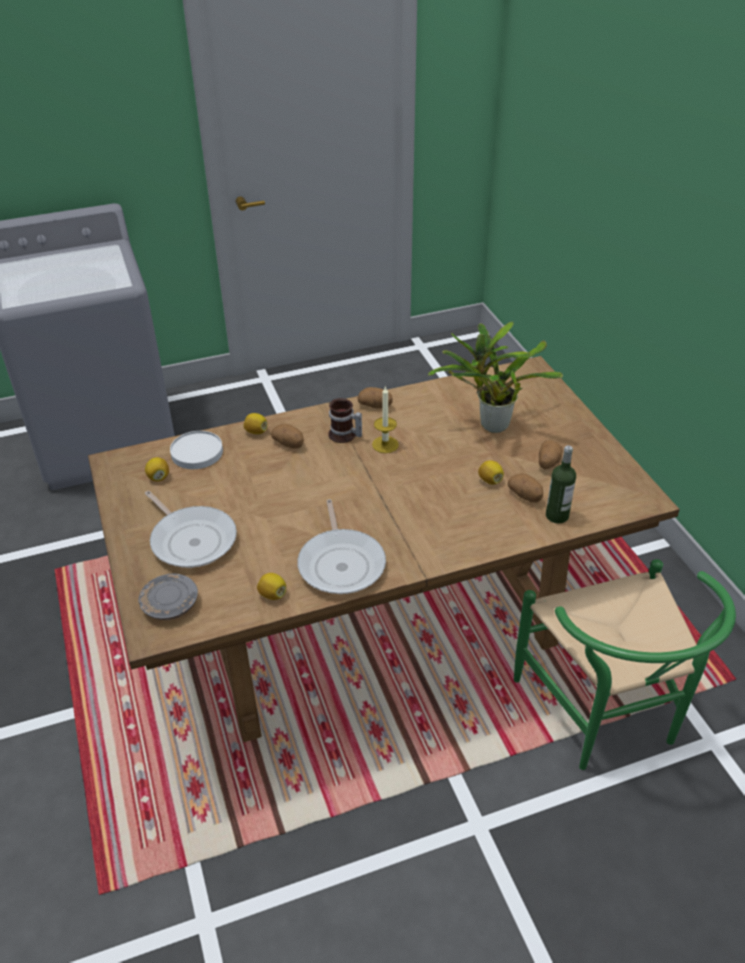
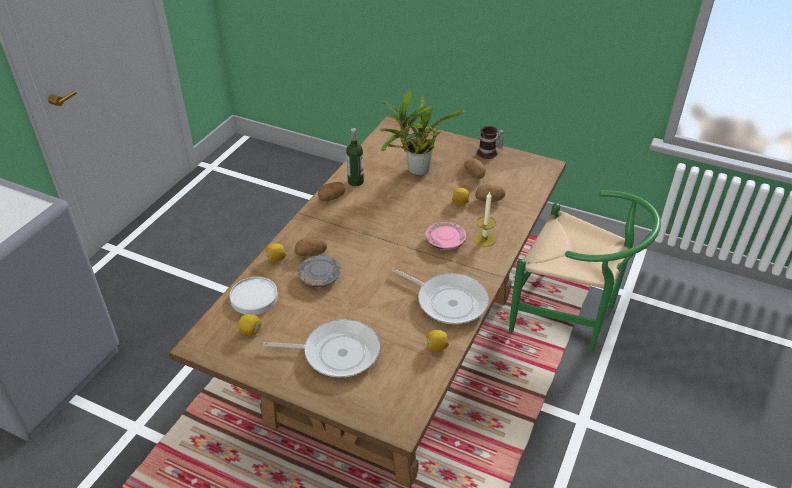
camera: 45 degrees left, 0 degrees up
(170, 604) = (384, 400): grey plate -> grey plate (320, 277)
(344, 436) = (339, 227): mug -> mug (489, 153)
(385, 444) = (372, 217): candle -> candle (484, 239)
(419, 508) = (445, 241): none -> pink plate
(557, 516) = (518, 200): bottle -> bottle (355, 181)

